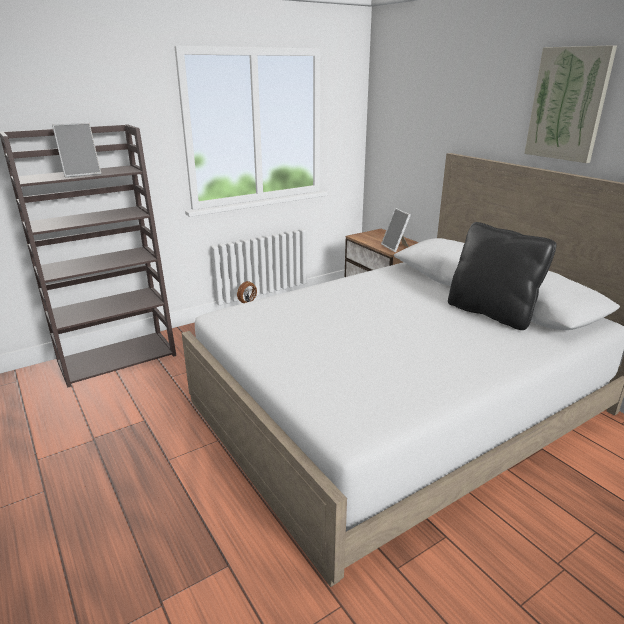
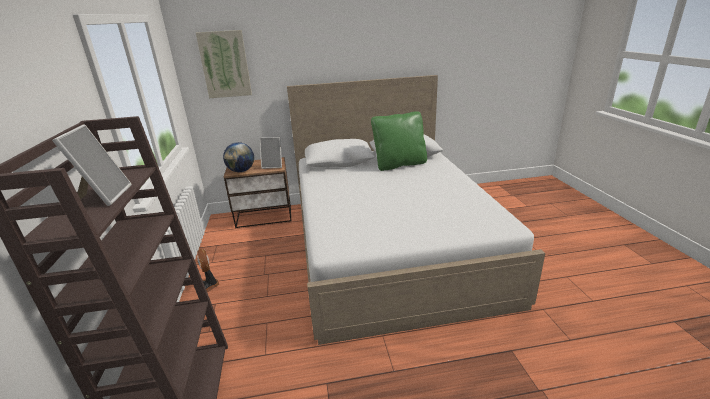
camera: 65 degrees left, 0 degrees up
(365, 238) = (241, 171): none -> globe
(491, 313) = (399, 164): black pillow -> green pillow
(568, 104) = (365, 41): picture -> picture (225, 64)

